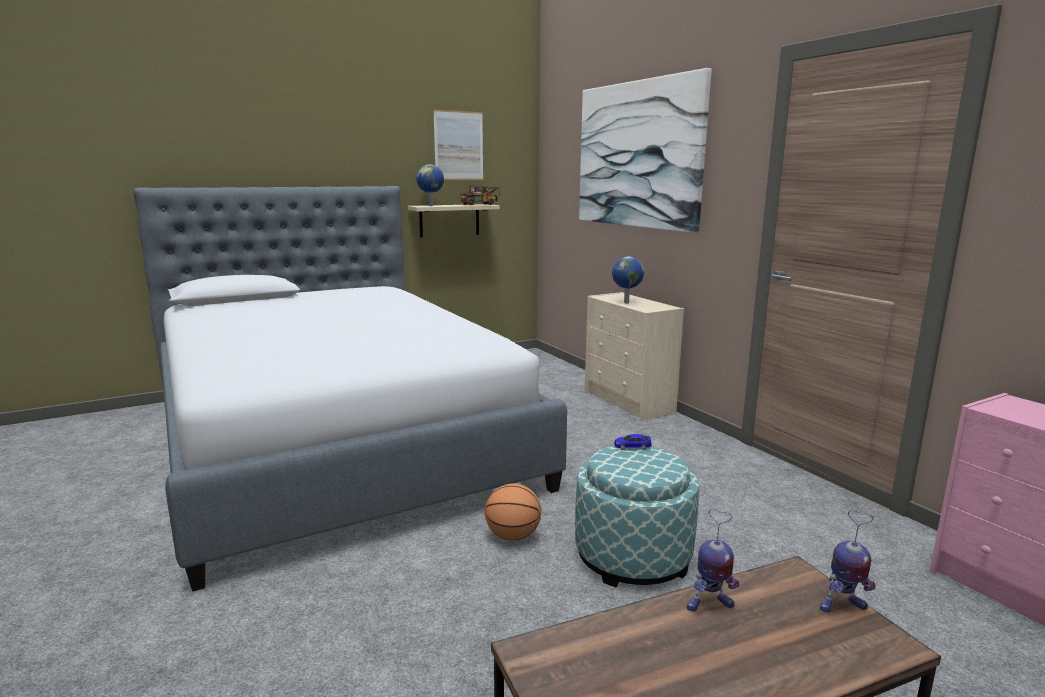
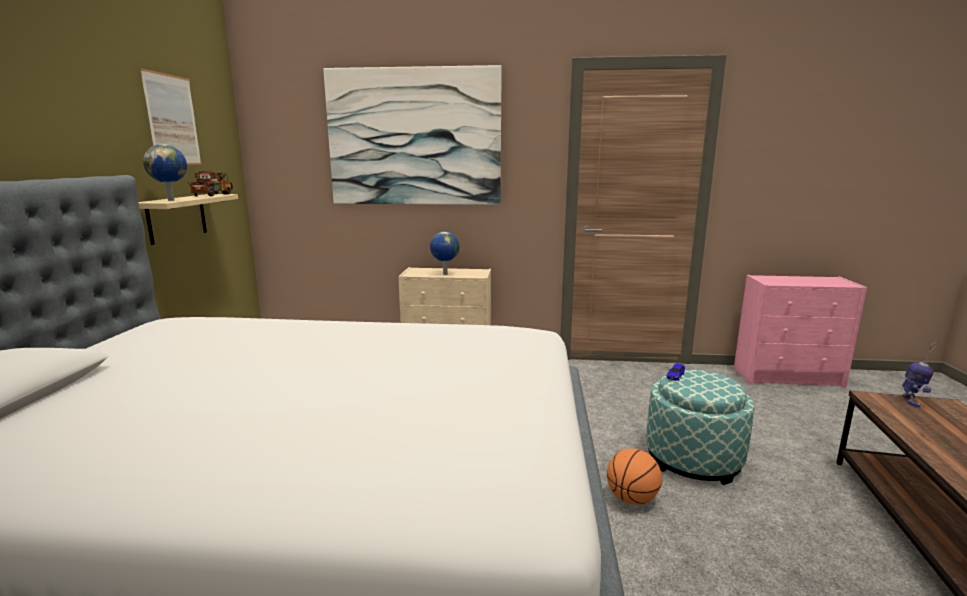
camera: 55 degrees left, 0 degrees up
(709, 605) = (918, 433): toy robot -> none

